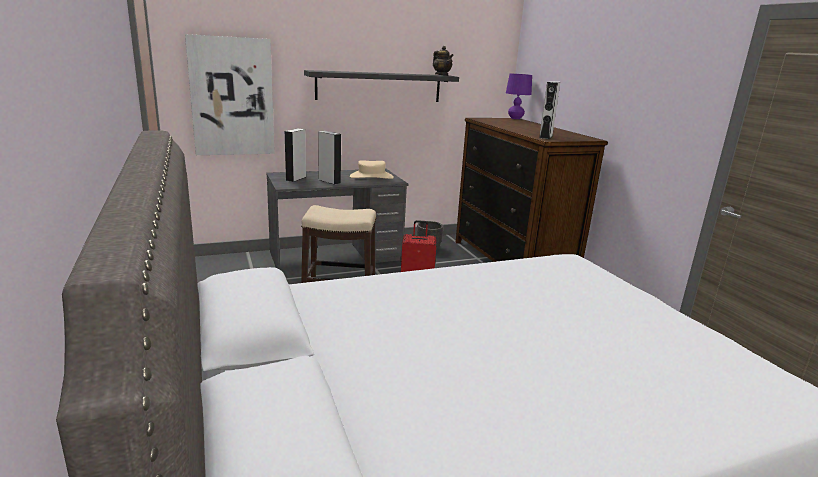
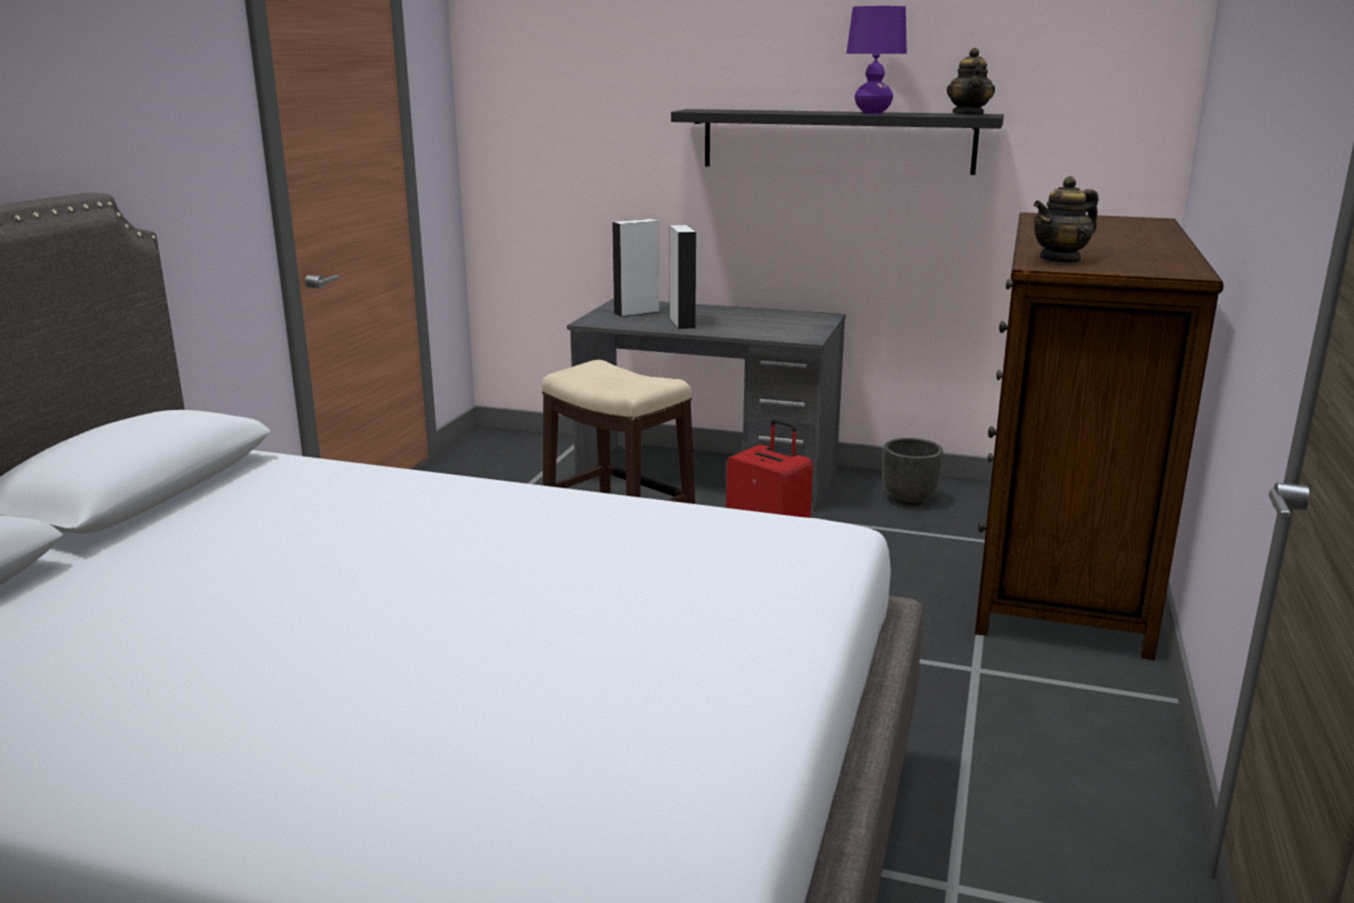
camera: 40 degrees right, 0 degrees up
(232, 97) = (564, 159): picture -> none
(371, 177) = (777, 325): beige hat -> none
(515, 118) = (1156, 219): purple table lamp -> purple table lamp (872, 113)
(545, 136) = (1061, 260): grey speaker -> teapot

